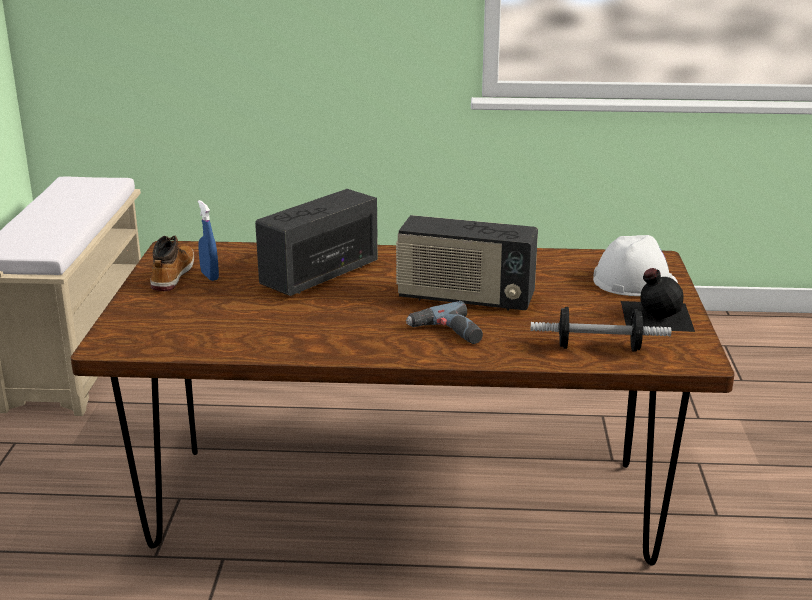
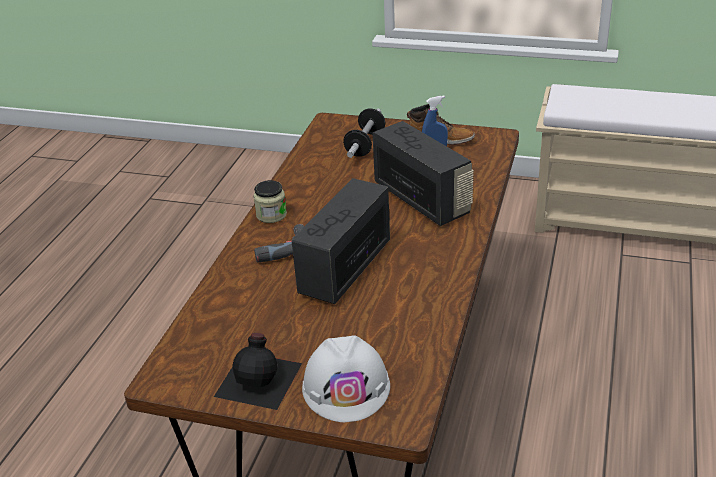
camera: 105 degrees right, 10 degrees up
(373, 351) = (271, 215): none -> jar
(598, 348) = (216, 325): dumbbell -> dumbbell (365, 144)

